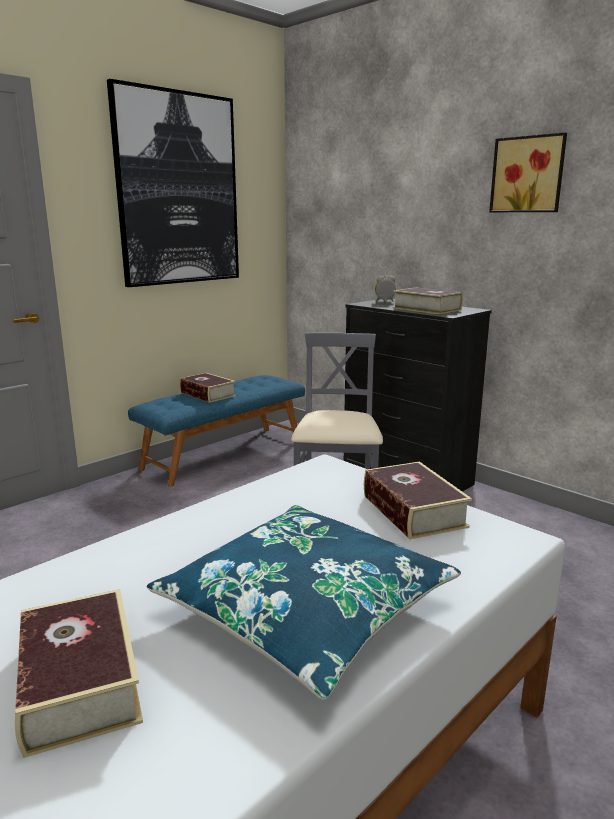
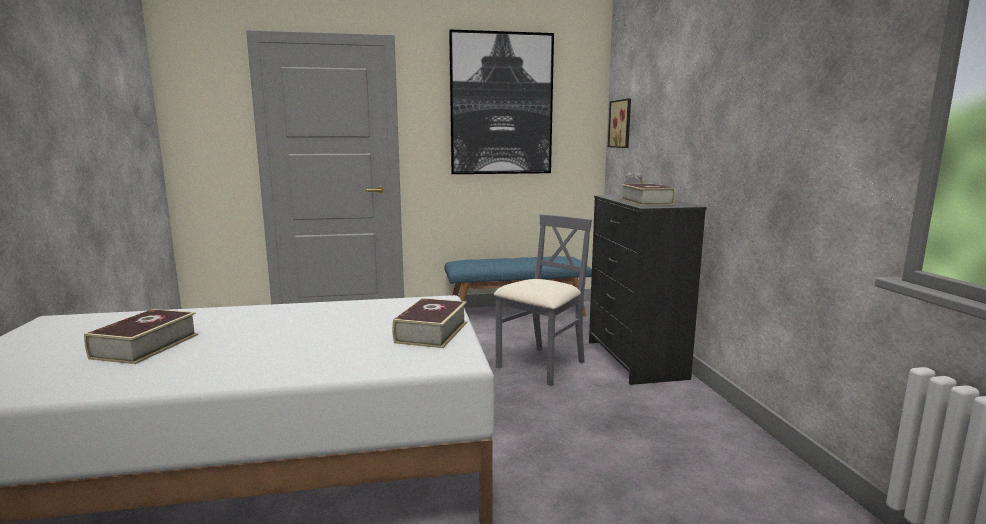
camera: 35 degrees right, 5 degrees down
(207, 394) = (503, 261): book -> none
(305, 610) = (271, 353): blue pillow -> none
(528, 175) = (738, 76): picture -> picture (622, 124)

